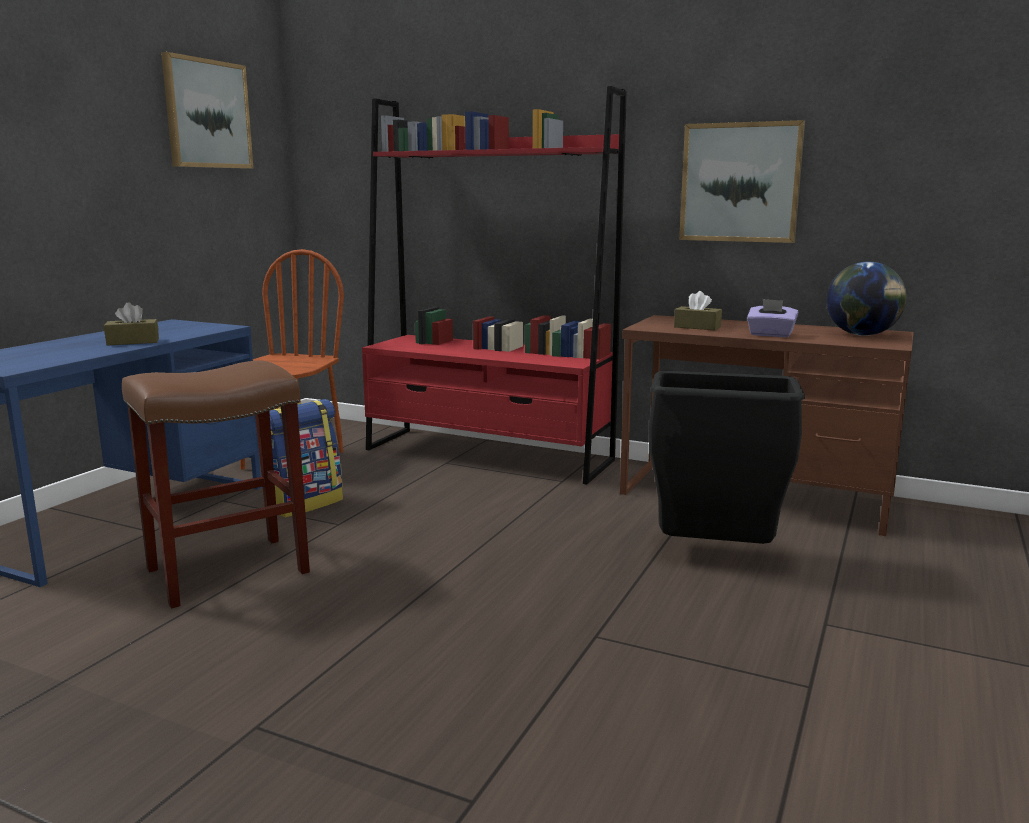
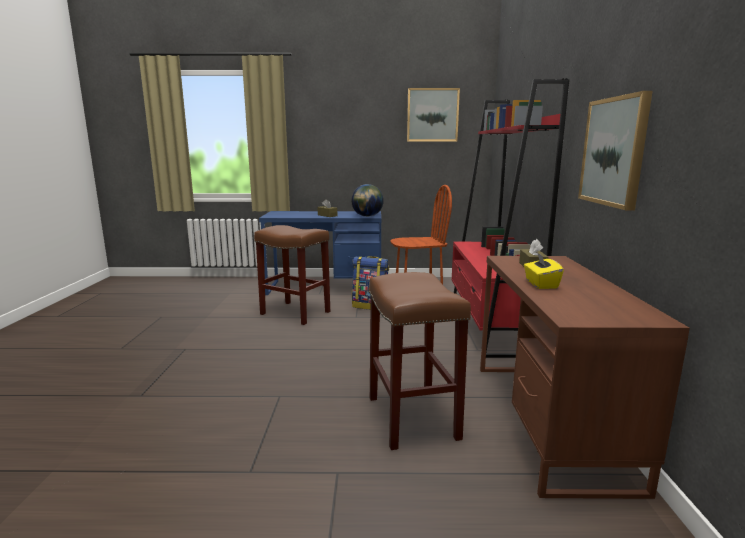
camera: 65 degrees right, 0 degrees up
(714, 556) = (411, 417): black trash can -> brown stool
(770, 335) = (540, 284): purple tissue box -> yellow tissue box
(862, 335) = (610, 309): globe -> globe (367, 216)

